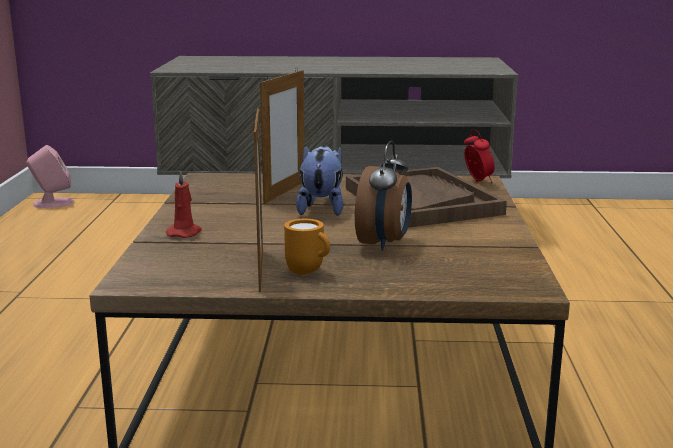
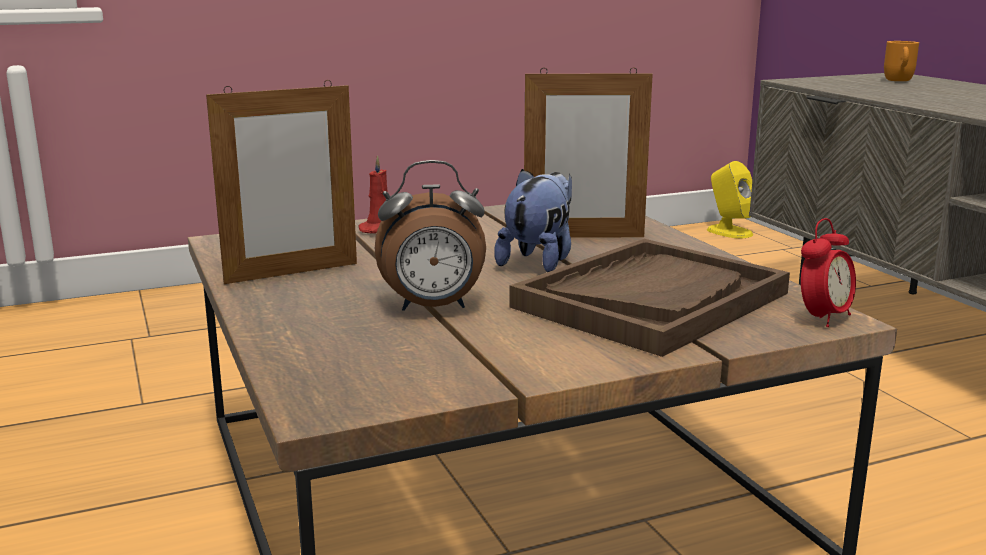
camera: 65 degrees right, 0 degrees up
(53, 203) = (729, 232): pink speaker -> yellow speaker
(309, 272) = (296, 292): orange mug -> orange mug (898, 81)
(321, 208) = (539, 261): plush toy -> plush toy turned 45 degrees counterclockwise

